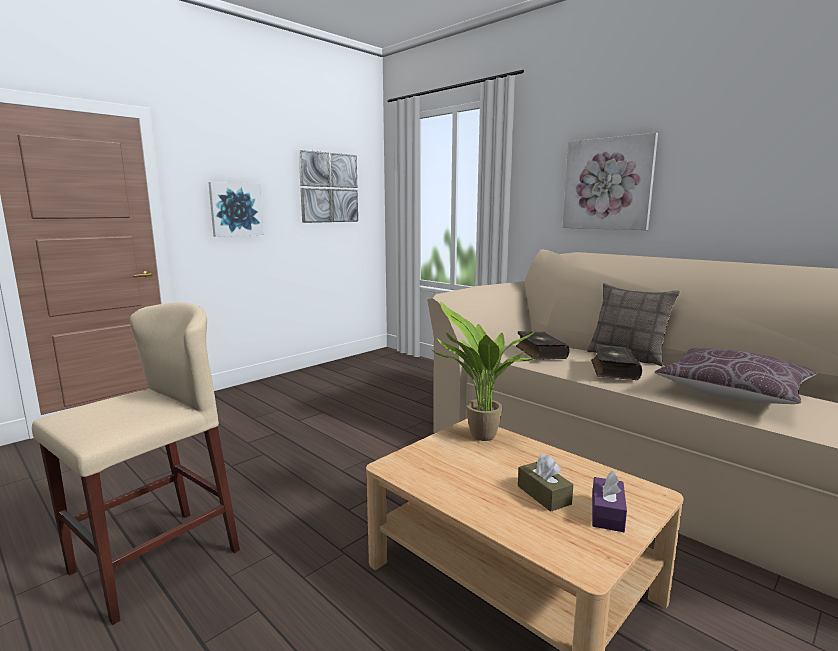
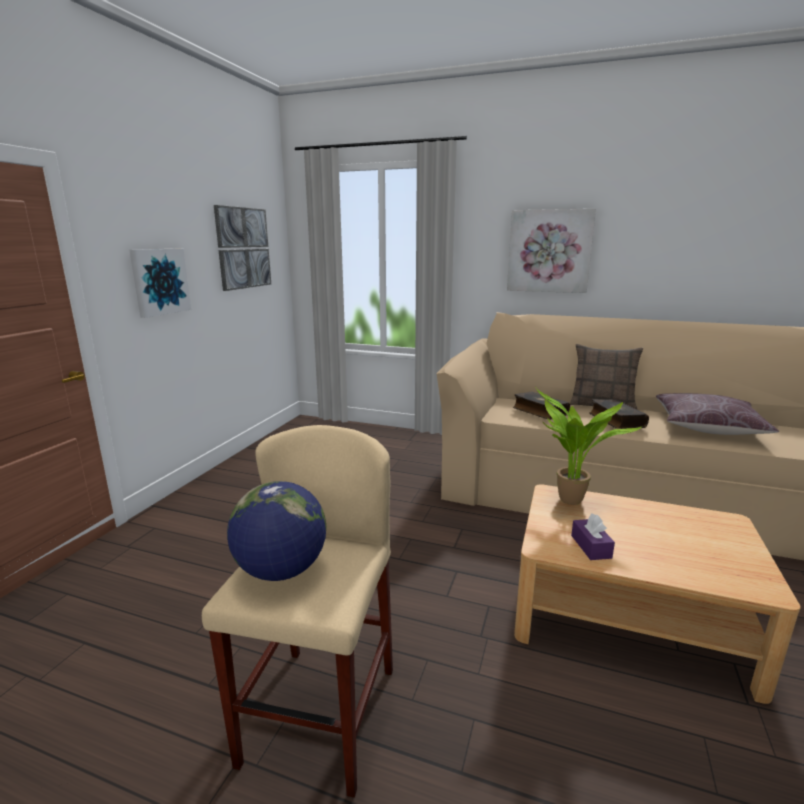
camera: 25 degrees left, 5 degrees up
(102, 409) = (281, 570): none -> globe
(543, 495) = (675, 542): brown tissue box -> none
(607, 513) = (728, 545): purple tissue box -> purple tissue box (591, 546)

